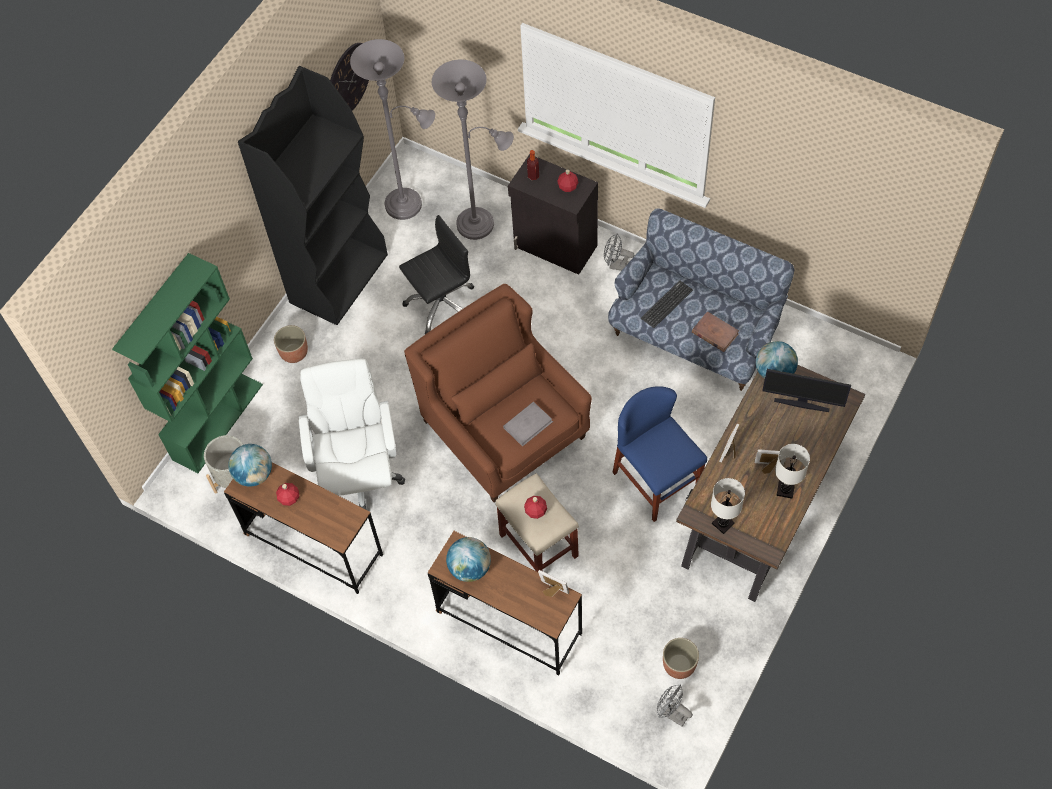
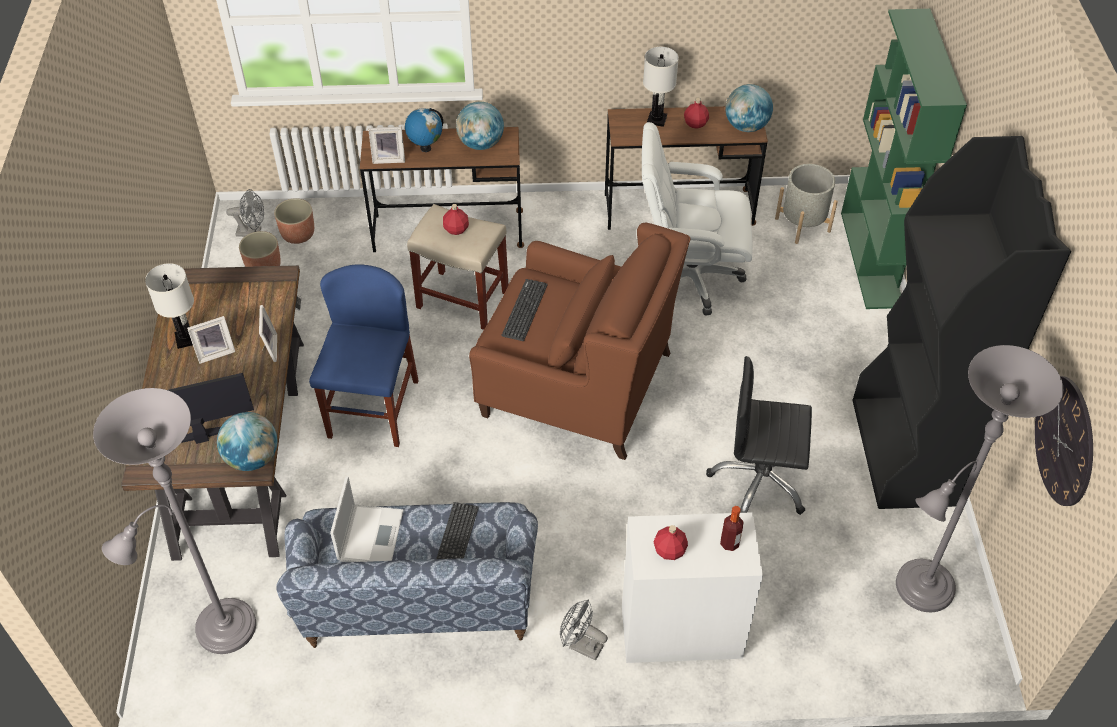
camera: 145 degrees right, 10 degrees down
(294, 352) = (867, 352): planter -> planter (298, 234)
(359, 475) = (689, 277): white office chair -> white office chair turned 135 degrees clockwise
(441, 304) = (759, 481): black office chair -> black office chair turned 75 degrees clockwise
(480, 223) = (804, 612): grey floor lamp -> grey floor lamp (218, 632)
(516, 587) = (425, 148): none -> globe
(528, 425) = (524, 310): grey book -> keyboard
(555, 247) = (680, 630): black cabinet -> white cabinet
(616, 265) = (581, 645): grey fan -> grey fan turned 135 degrees counterclockwise
(656, 482) = (373, 409): blue chair -> blue chair turned 105 degrees counterclockwise
(714, 333) = (370, 534): brown book -> laptop
(723, 523) = (244, 281): white table lamp -> white table lamp (656, 120)

